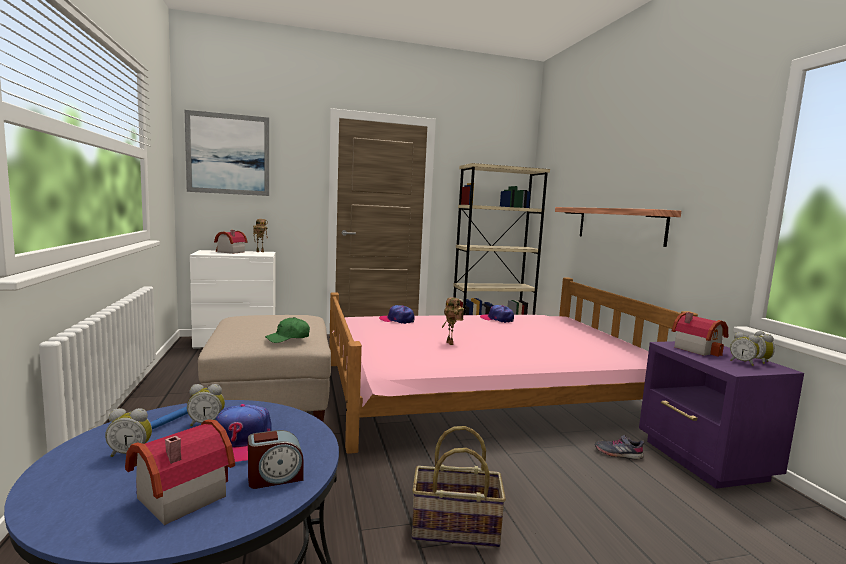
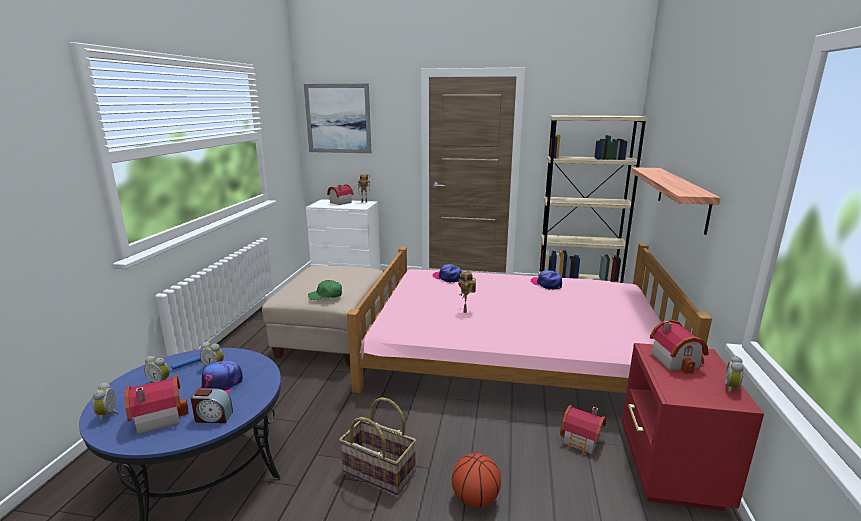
camera: 25 degrees right, 10 degrees up
(580, 528) = (475, 499): none -> basketball
(618, 453) = (582, 442): grey shoe -> toy house
(704, 461) = (669, 471): purple nightstand -> red nightstand
(742, 362) = (703, 387): alarm clock -> alarm clock (109, 414)

